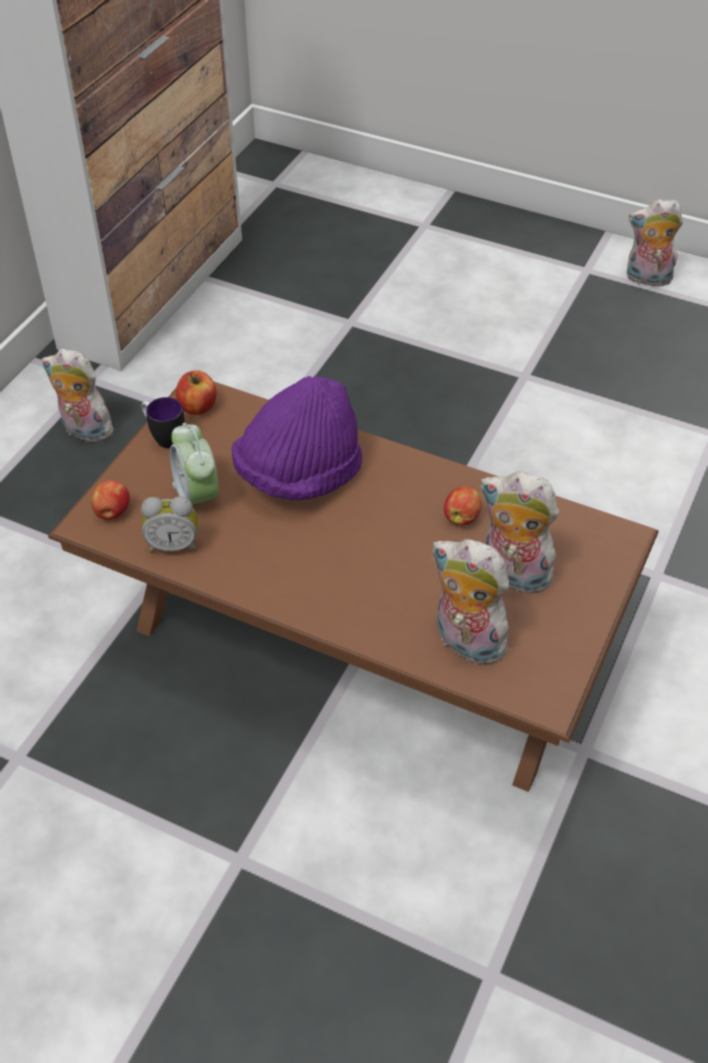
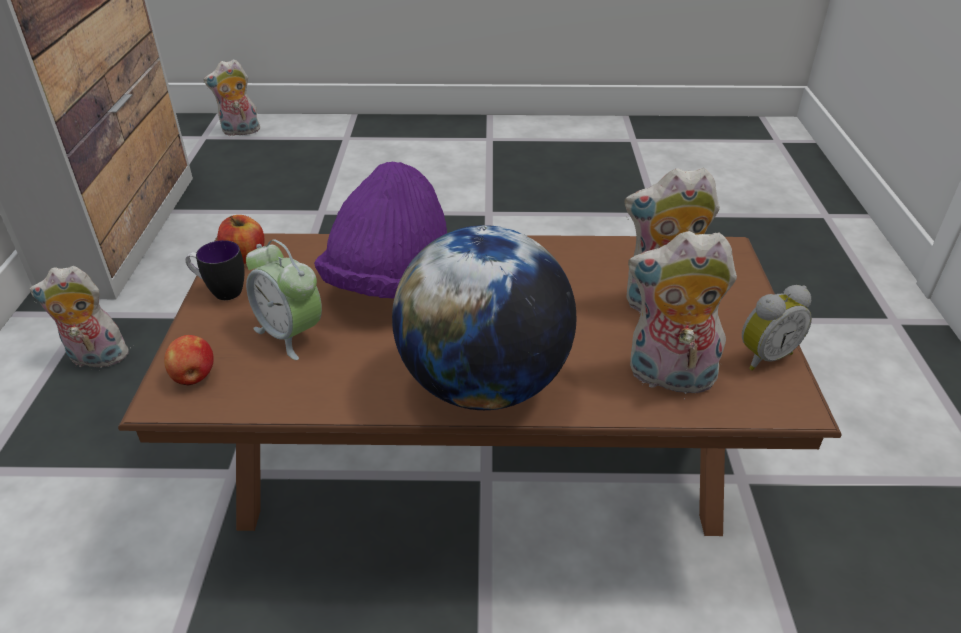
camera: 25 degrees left, 10 degrees down
(173, 545) = (288, 387): alarm clock -> alarm clock (763, 356)
(316, 595) = (484, 385): none -> globe
(462, 517) = (576, 274): apple -> none
(647, 279) = (537, 135): plush toy -> plush toy (240, 132)

